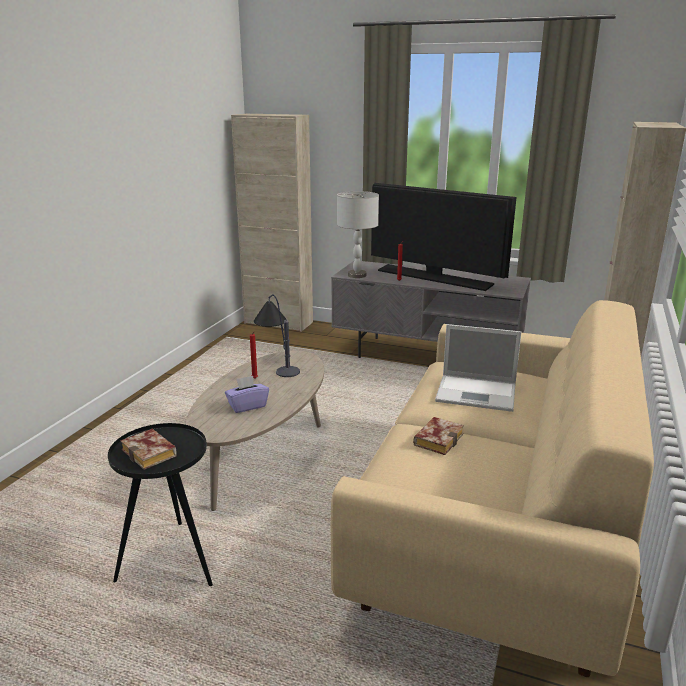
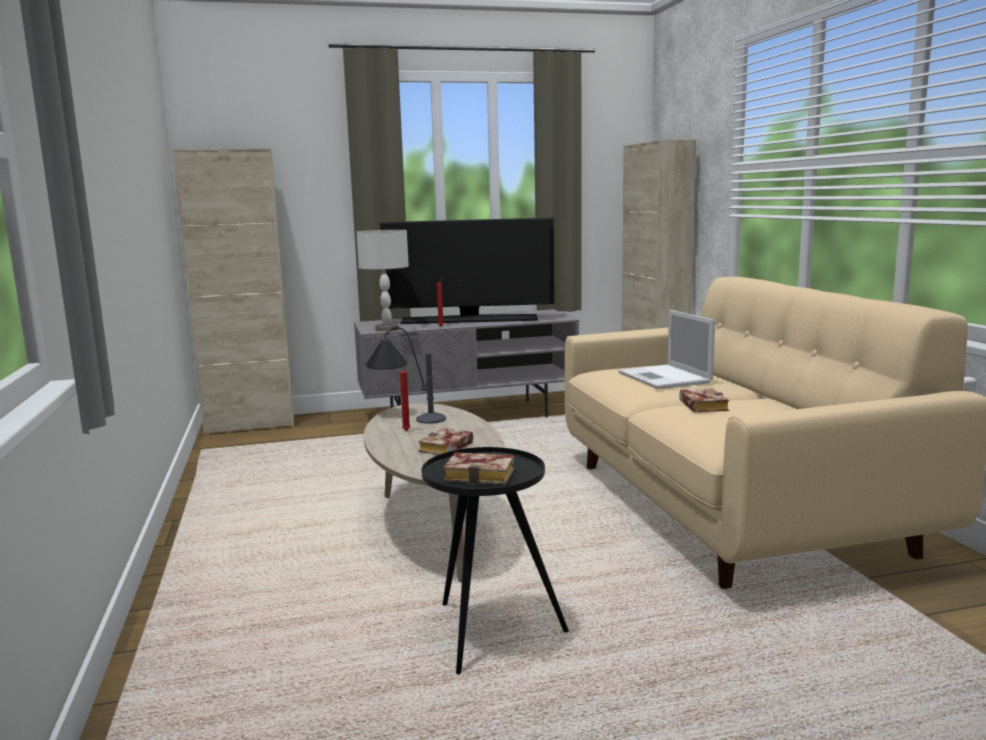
camera: 35 degrees left, 10 degrees down
(247, 406) = (446, 448): purple tissue box -> book
(478, 393) = (665, 378): laptop -> laptop turned 90 degrees clockwise

